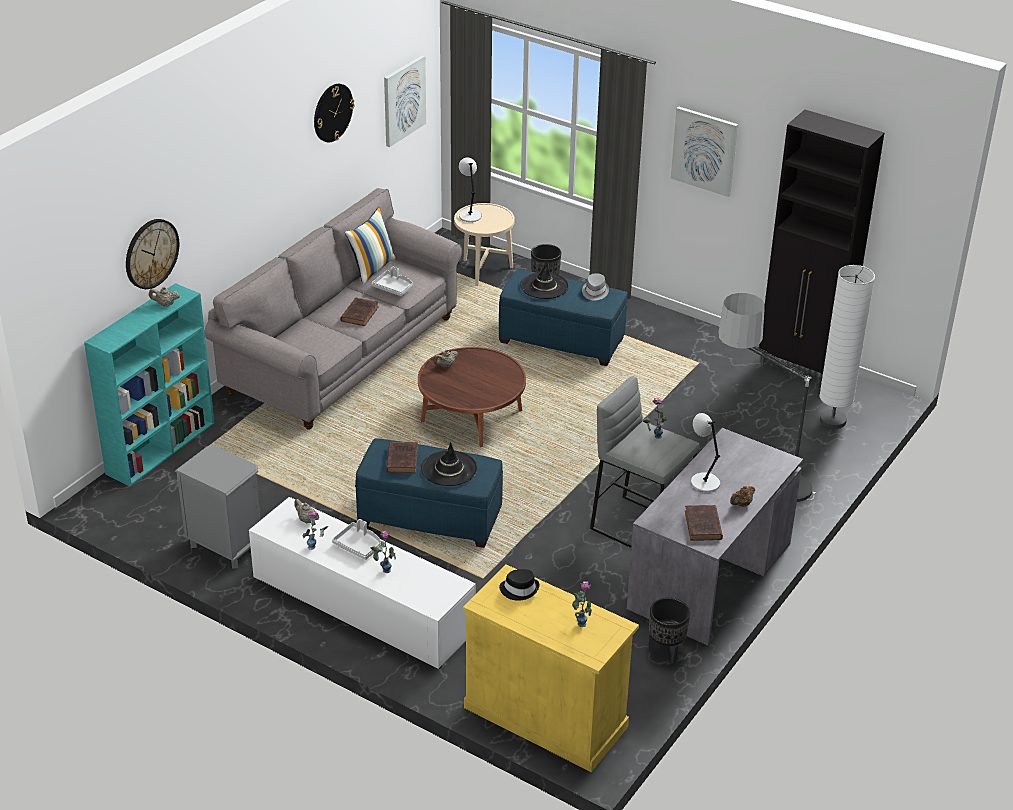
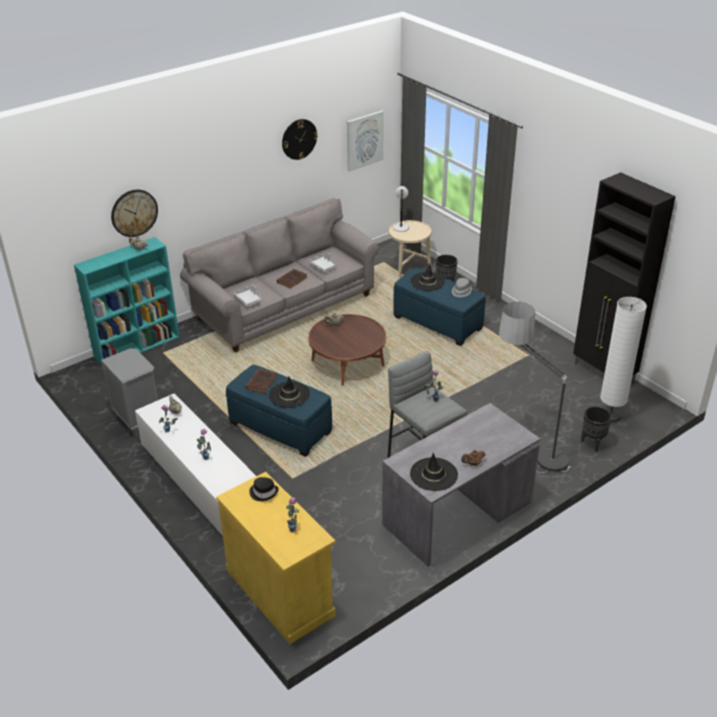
camera: 20 degrees right, 0 degrees up
(359, 545) = (198, 436): grey tray -> grey tray (248, 300)
(372, 268) = (317, 252): pillow -> none
(665, 651) = (394, 564): black planter -> black planter (592, 443)
(703, 482) = (453, 440): grey table lamp -> none
(703, 526) = (433, 474): brown book -> black hat
(704, 151) = (553, 198): picture -> none

